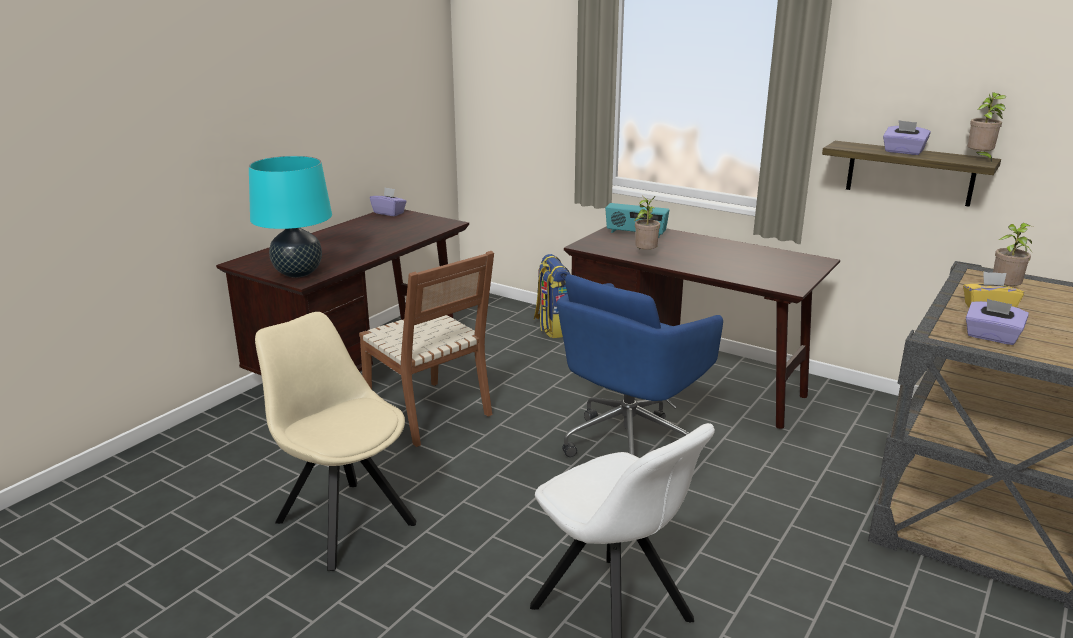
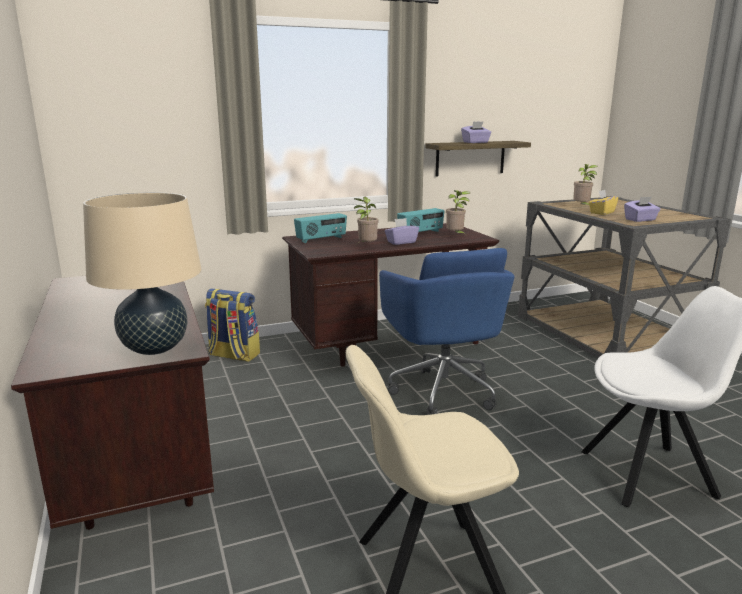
camera: 55 degrees left, 5 degrees down
(298, 273) = (155, 348): turquoise table lamp -> beige table lamp
(389, 213) = (72, 282): purple tissue box -> purple tissue box (401, 242)
(430, 415) = (291, 456): chair -> none
(749, 259) = (421, 233): none -> radio
(979, 158) = (510, 141): potted plant -> potted plant (455, 235)

